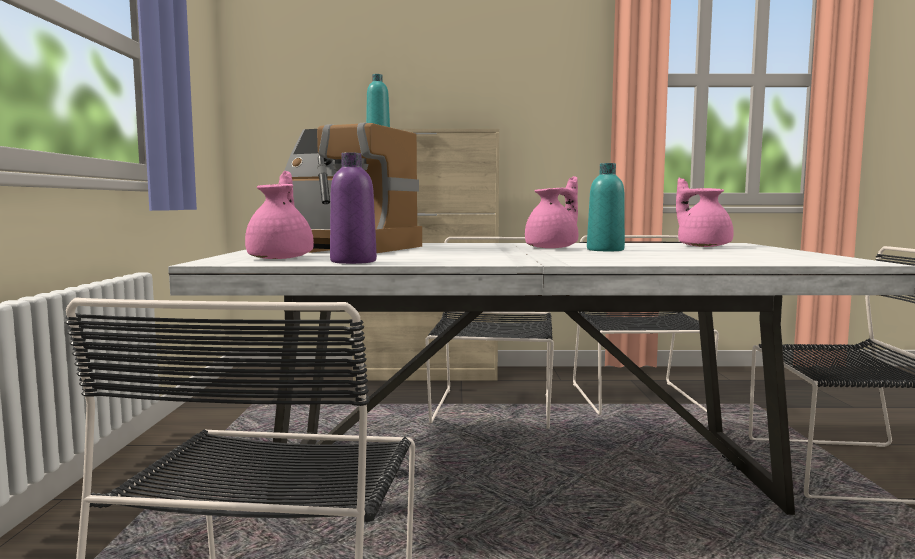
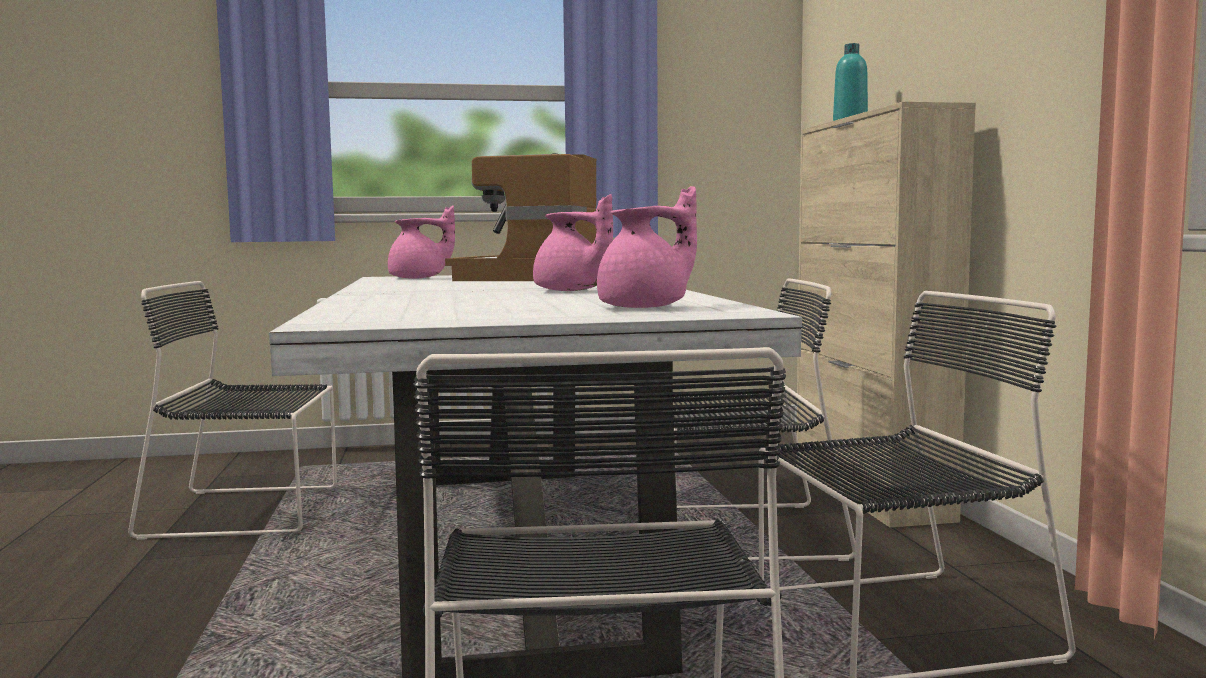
camera: 80 degrees right, 0 degrees up
(353, 261) = (382, 282): purple bottle -> none
(605, 250) = (536, 296): turquoise bottle -> none

